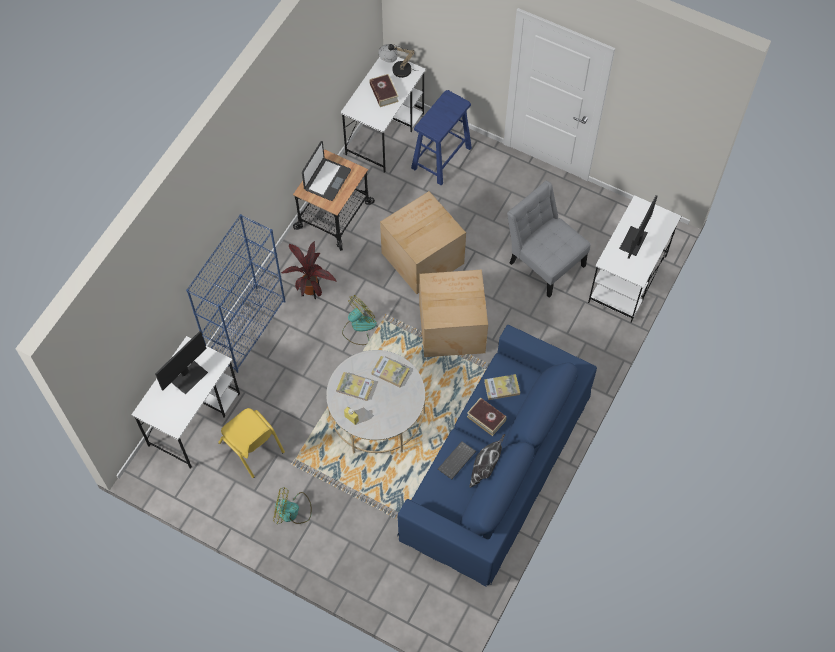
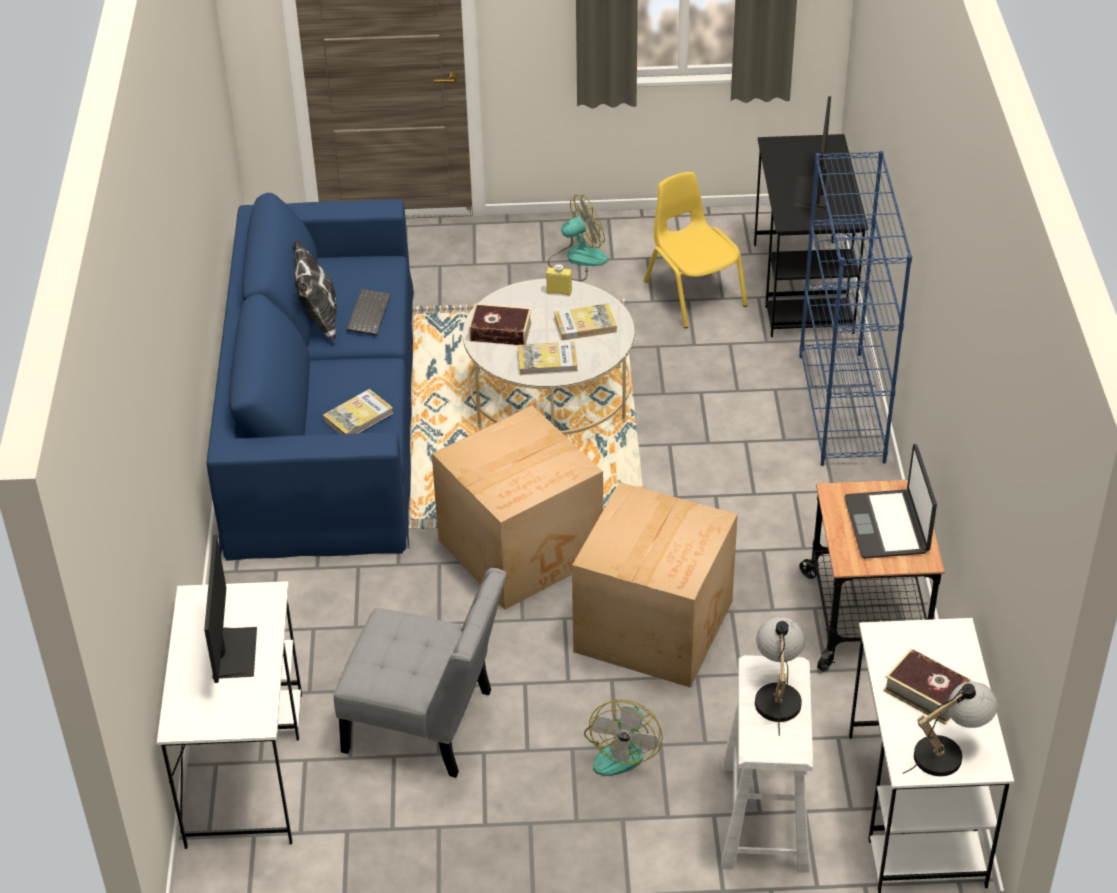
camera: 150 degrees right, 20 degrees down
(195, 419) = (803, 288): white desk -> black desk
(252, 447) = (694, 293): yellow chair -> yellow chair turned 45 degrees clockwise
(312, 290) = (793, 498): potted plant -> none
(358, 327) = (673, 484): fan -> fan (622, 749)
(437, 119) = (777, 693): none -> table lamp
(441, 158) = (765, 816): blue stool -> white stool
(486, 418) = (357, 373): book -> book (500, 331)

